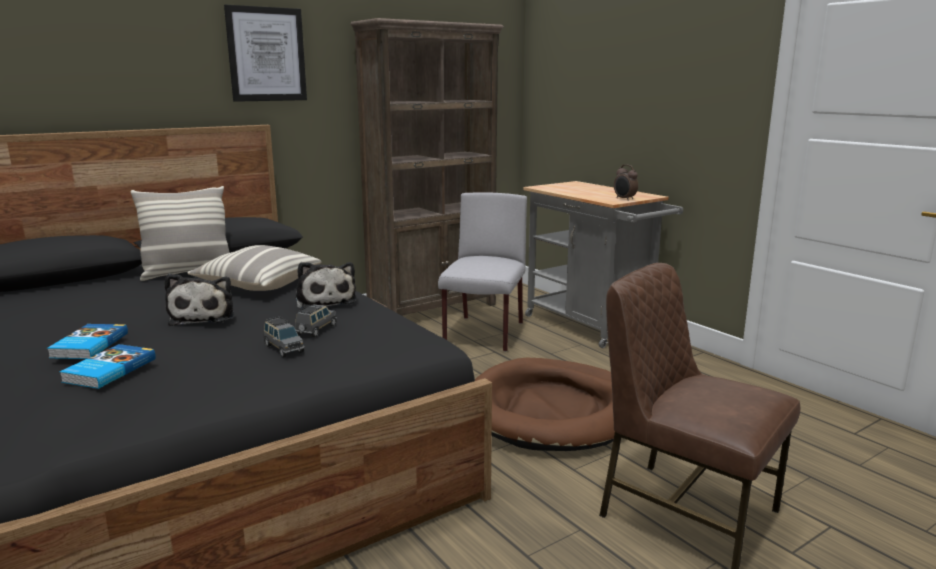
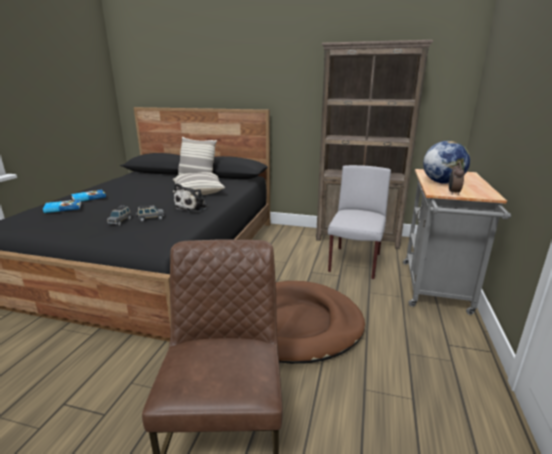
camera: 50 degrees right, 5 degrees up
(203, 316) = (144, 199): plush toy -> none
(266, 54) = (274, 69): picture -> none
(484, 334) = (354, 263): grey chair -> grey chair turned 45 degrees counterclockwise
(588, 193) = (442, 182): none -> globe

